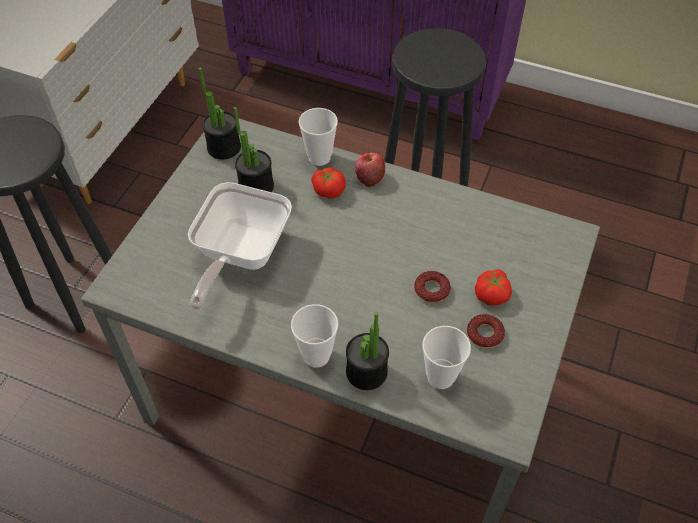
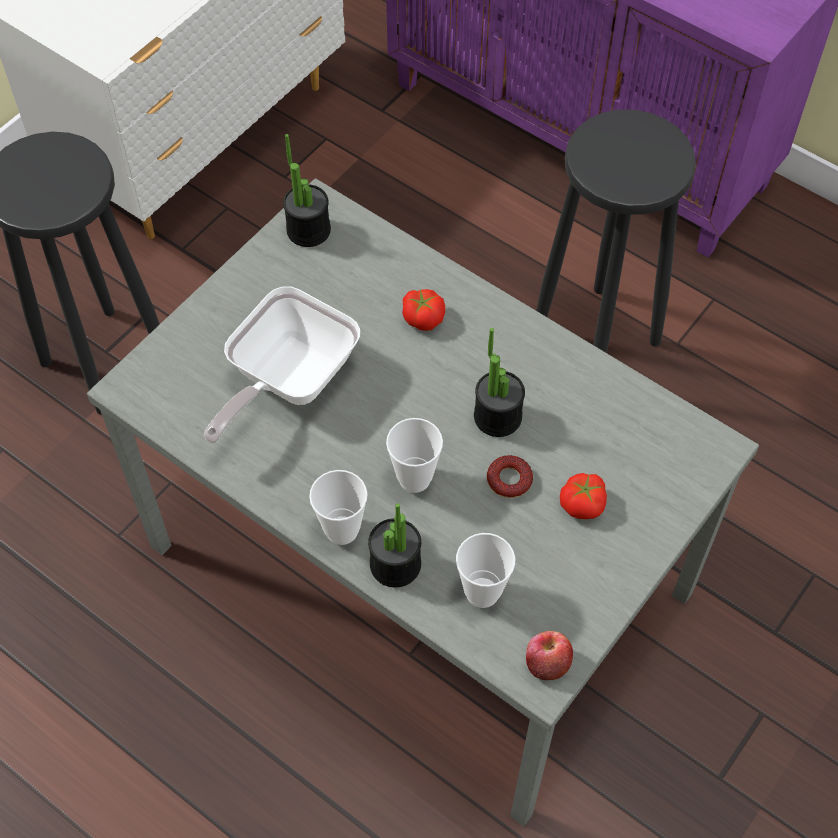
camera: 15 degrees right, 5 degrees up
(256, 186) = (333, 293): potted plant -> potted plant (497, 417)
(319, 157) = (425, 270): cup -> cup (414, 478)
(369, 177) = (480, 311): apple -> apple (547, 663)
(485, 334) = (556, 552): donut -> none

